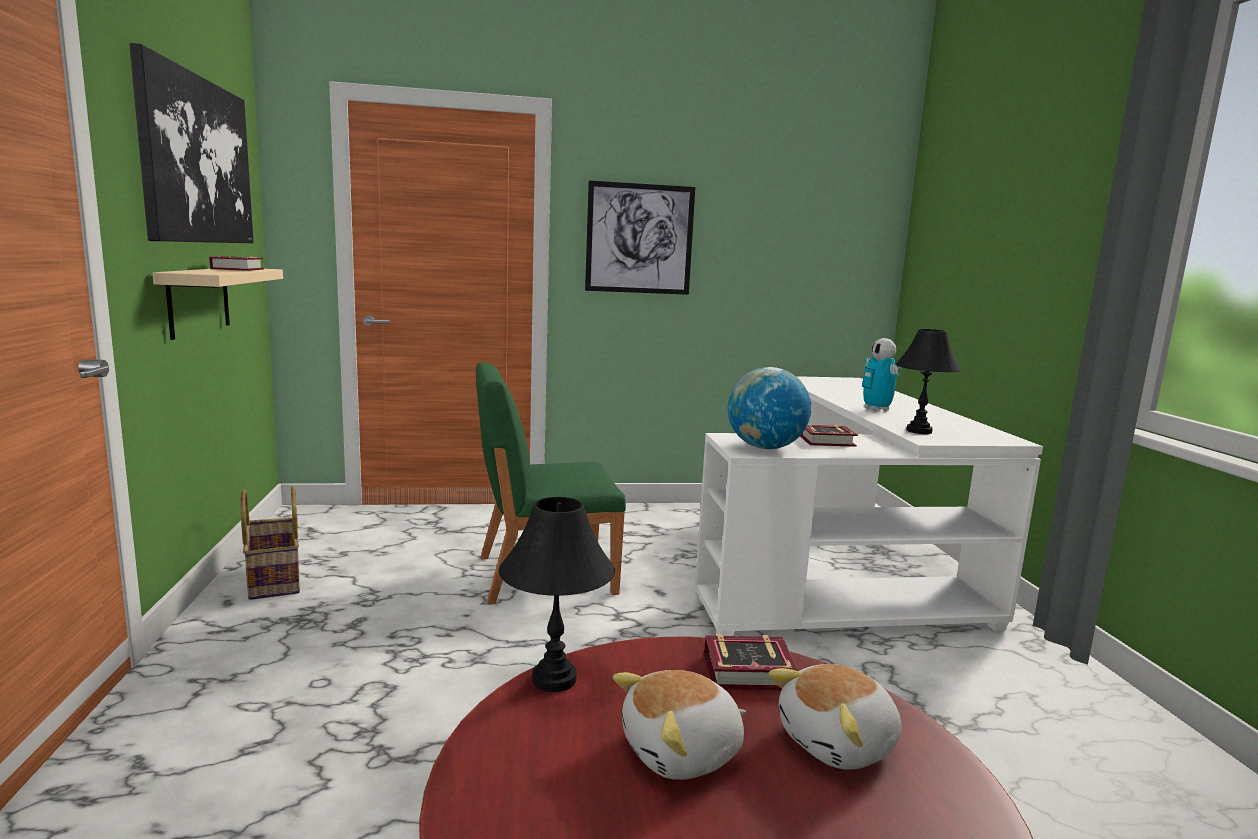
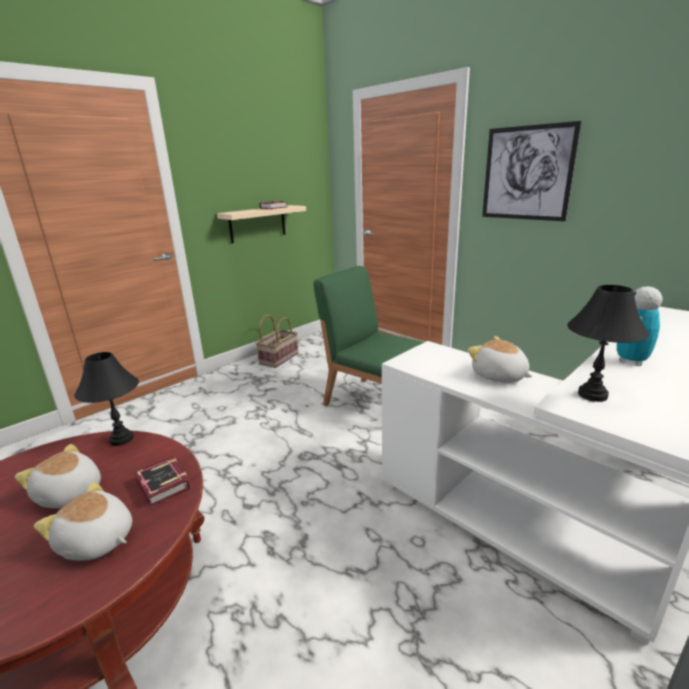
camera: 55 degrees right, 10 degrees up
(197, 160) = (259, 154): picture -> none
(765, 447) = (428, 364): globe -> none
(830, 442) = (499, 376): book -> plush toy

